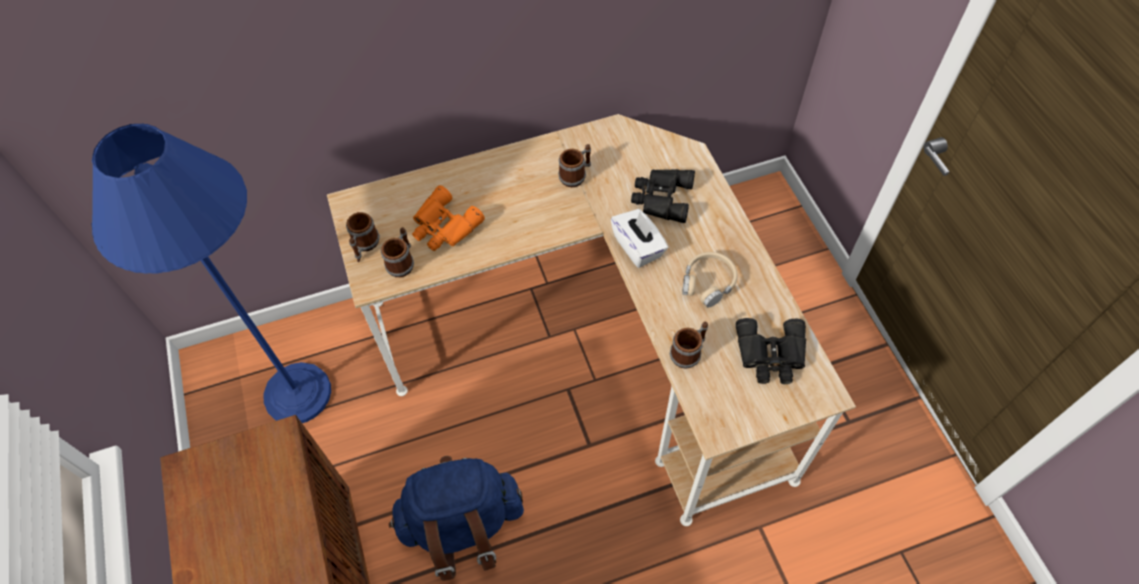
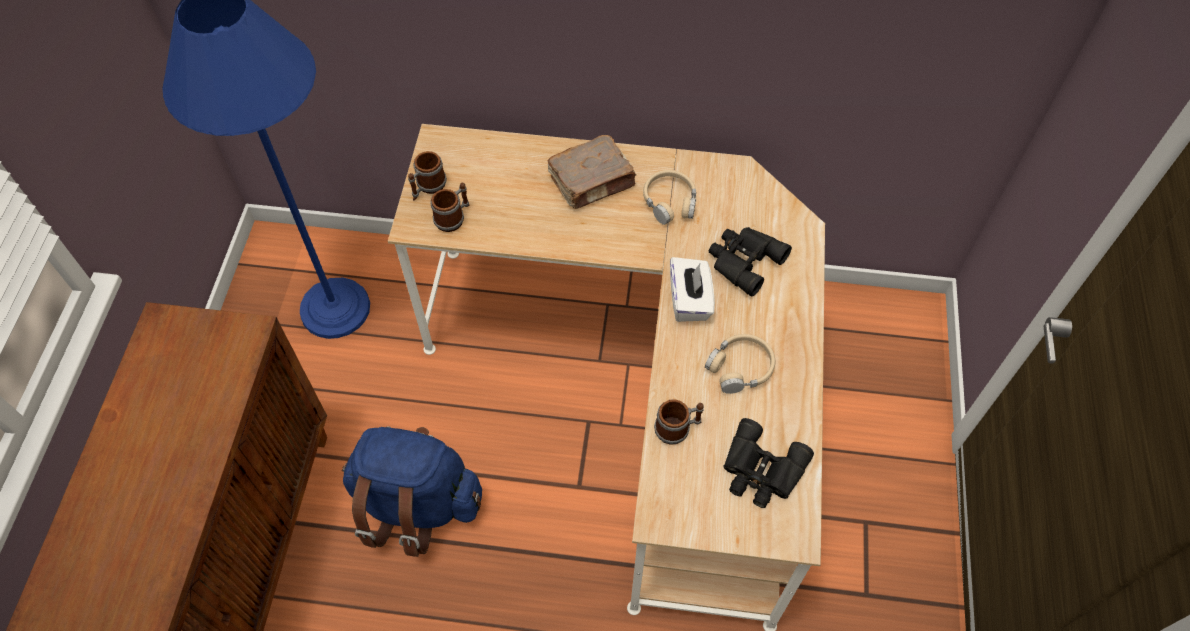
camera: 25 degrees right, 0 degrees up
(444, 227) = (511, 200): orange binoculars -> none
(504, 184) = (592, 181): none -> brown book
(576, 175) = (670, 202): mug -> beige headphones

